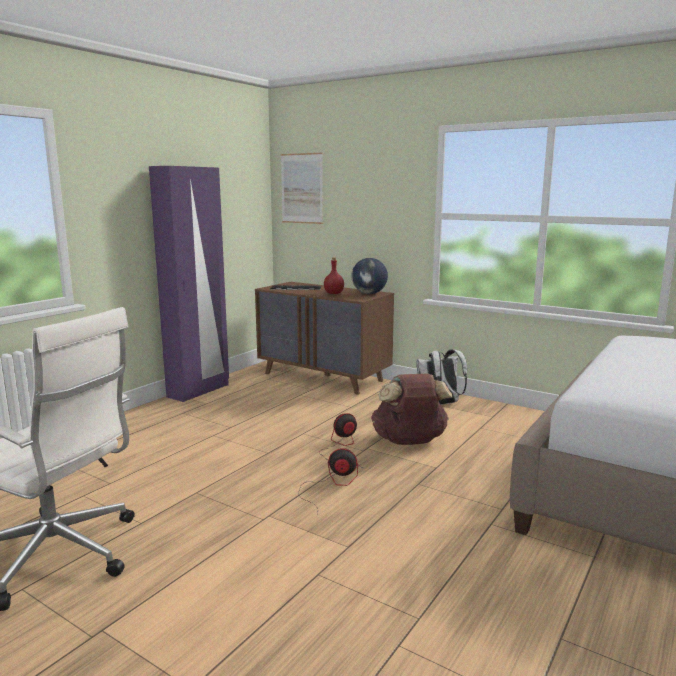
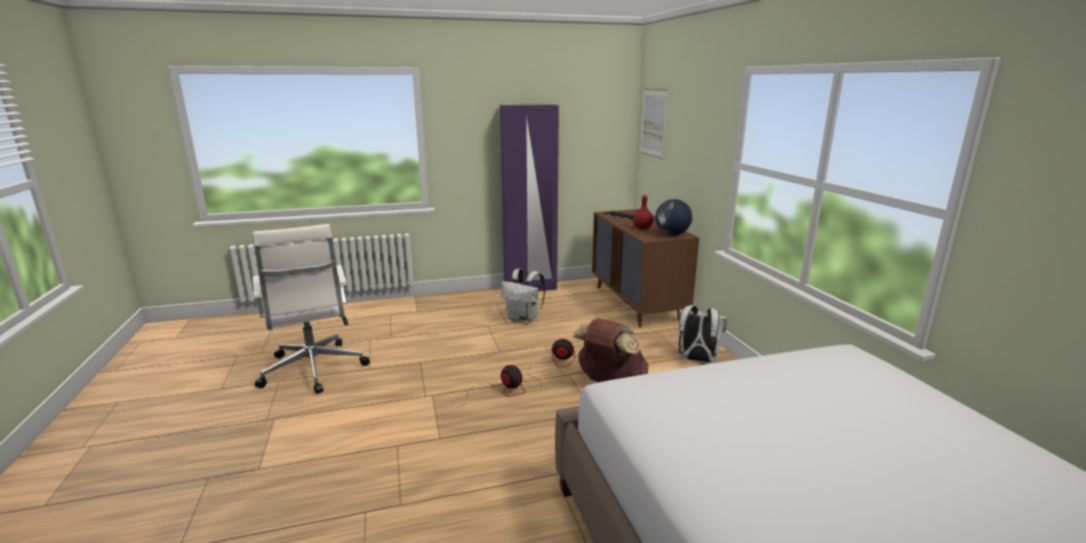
camera: 40 degrees right, 5 degrees up
(242, 418) = (524, 319): none -> white backpack

